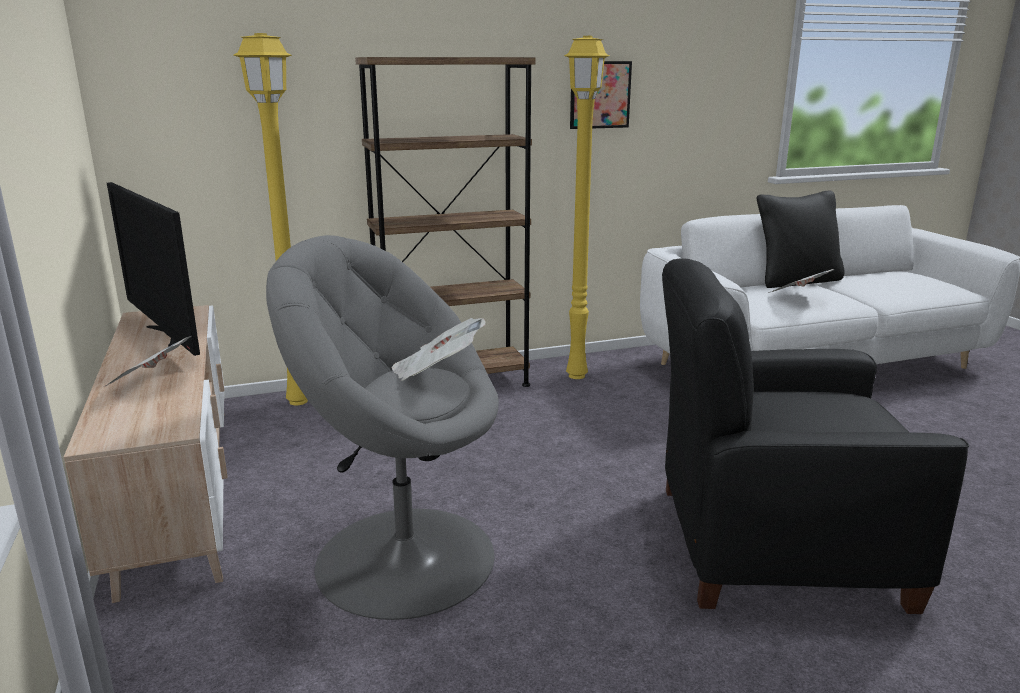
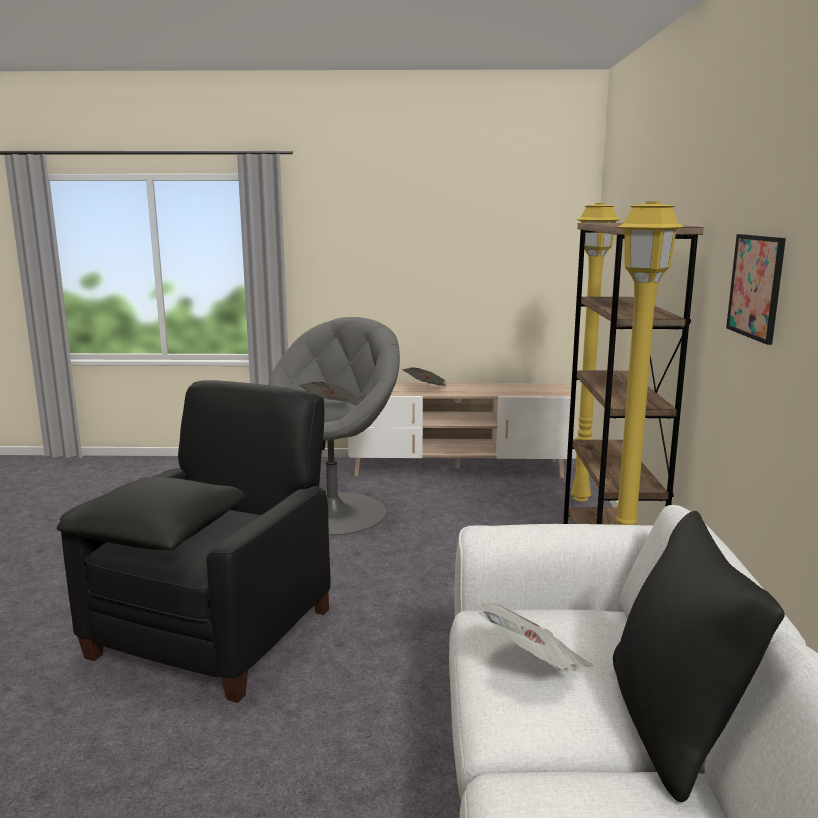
camera: 110 degrees right, 5 degrees down
(166, 335) = (508, 390): television -> none
(856, 430) = (159, 534): none -> black pillow

